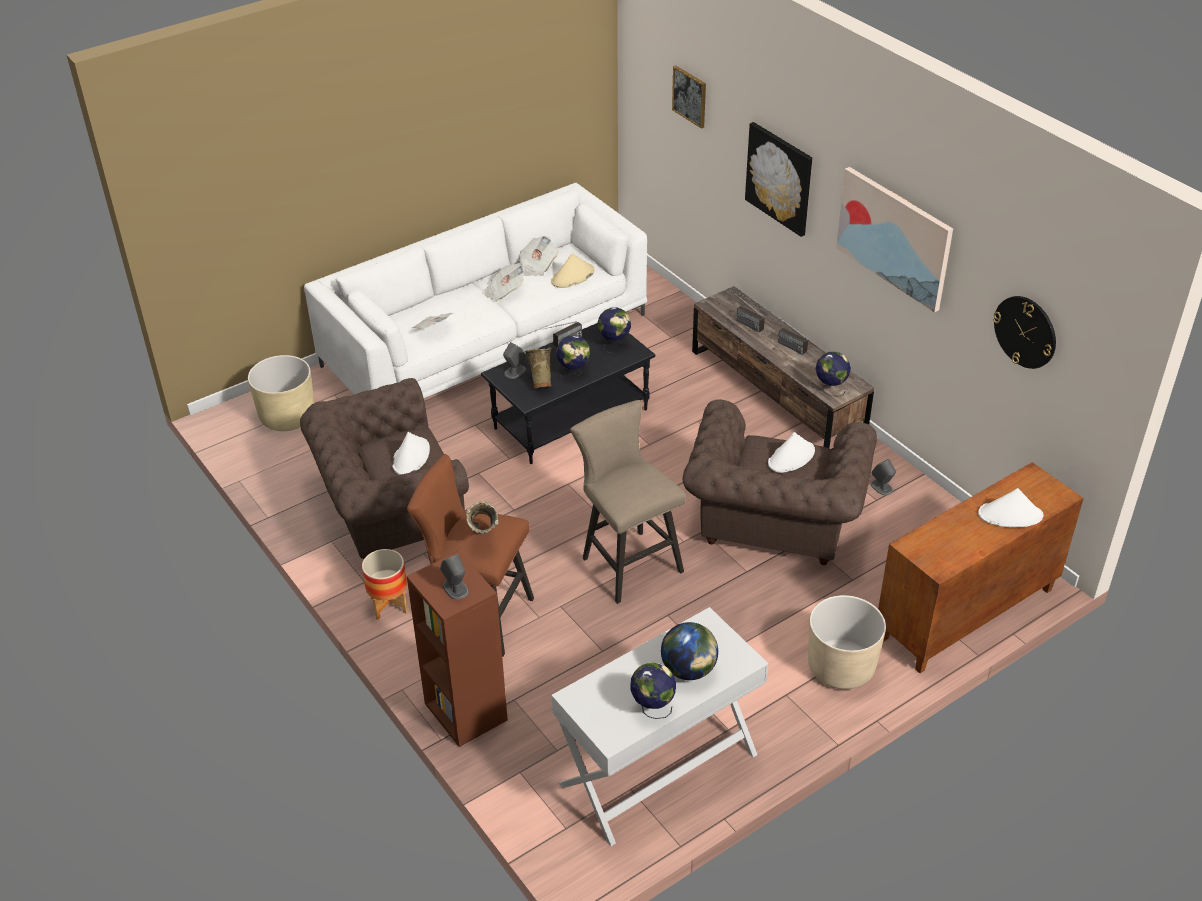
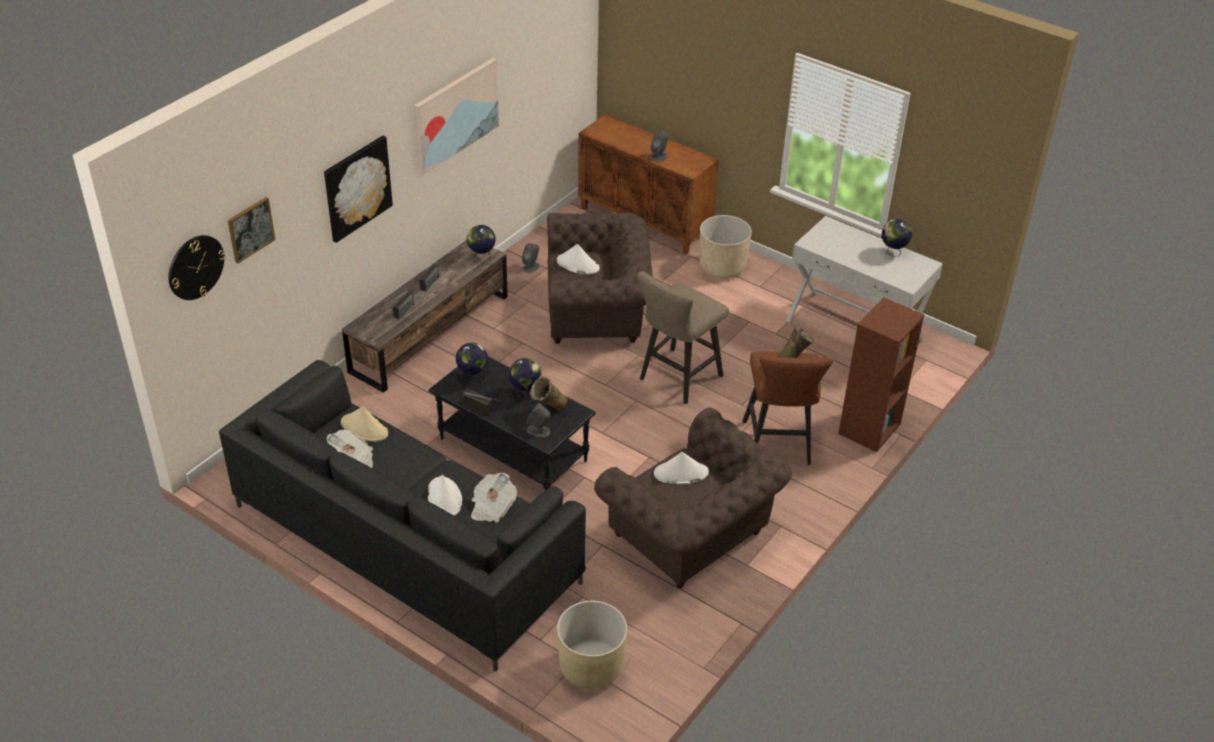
camera: 110 degrees left, 0 degrees up
(389, 605) = (797, 502): planter -> none
(455, 589) = (894, 315): grey speaker -> grey speaker (659, 156)
(486, 340) = (406, 543): white sofa -> black sofa
(504, 292) = (405, 473): newspaper -> none
(689, 670) = (853, 244): globe -> none
(1010, 515) = (638, 138): white hat -> white hat (444, 497)
(1025, 331) = (544, 68): wall clock -> wall clock (195, 267)

